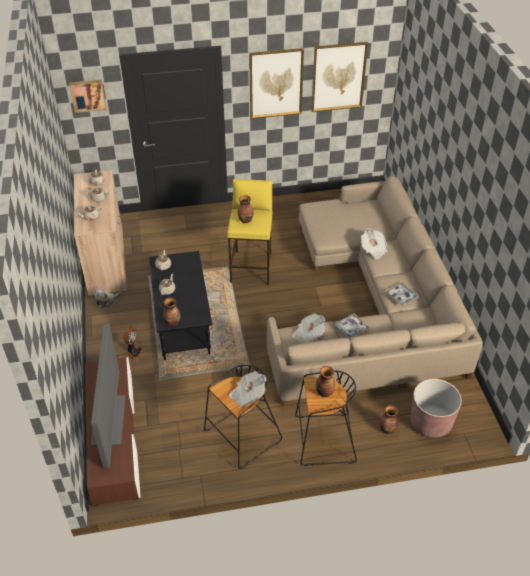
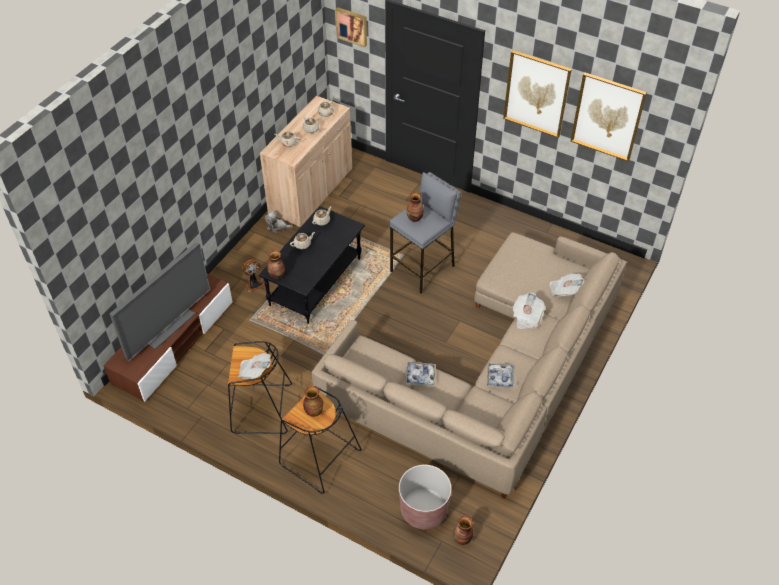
camera: 40 degrees right, 5 degrees up
(252, 267) = (423, 269): yellow stool -> grey stool
(308, 334) = (377, 357): newspaper -> newspaper (564, 290)
(387, 429) = (379, 488): vase -> vase (462, 539)

